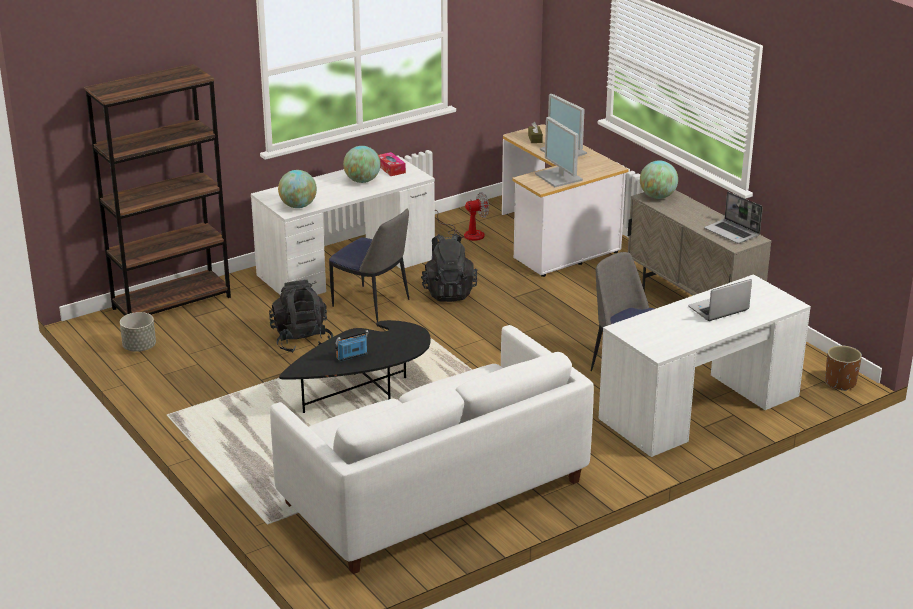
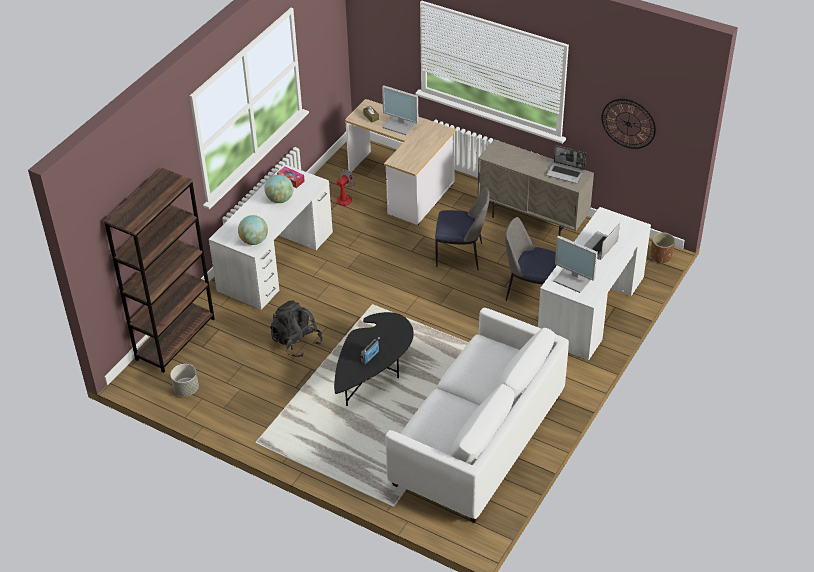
camera: 25 degrees left, 15 degrees up
(372, 304) = (320, 291): chair -> chair (461, 255)
(448, 292) = (364, 261): black backpack -> none
(559, 177) = (416, 152): monitor -> monitor (574, 279)
(657, 197) = (496, 153): globe -> none
(823, 170) = (628, 123): none -> wall clock

